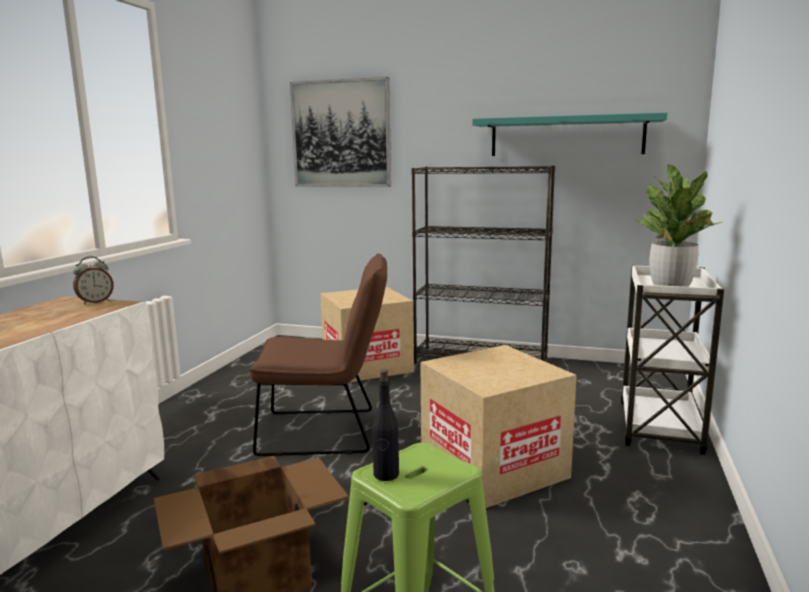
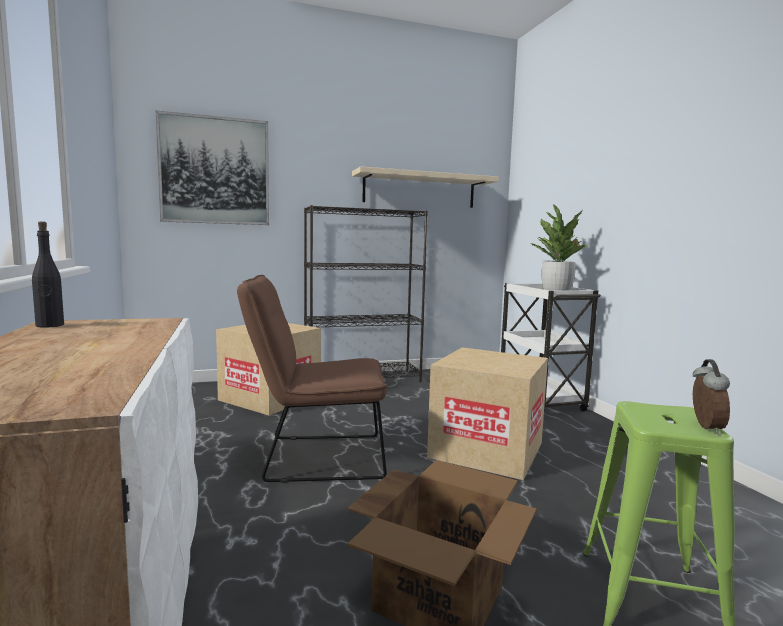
camera: 35 degrees left, 5 degrees down
(95, 302) = (116, 321): alarm clock -> alarm clock (705, 427)
(327, 432) = (315, 457): brown chair -> brown chair turned 150 degrees counterclockwise
(386, 475) = (663, 424): black bottle -> black bottle (50, 325)
(566, 136) = (419, 190): turquoise shelf -> beige shelf

